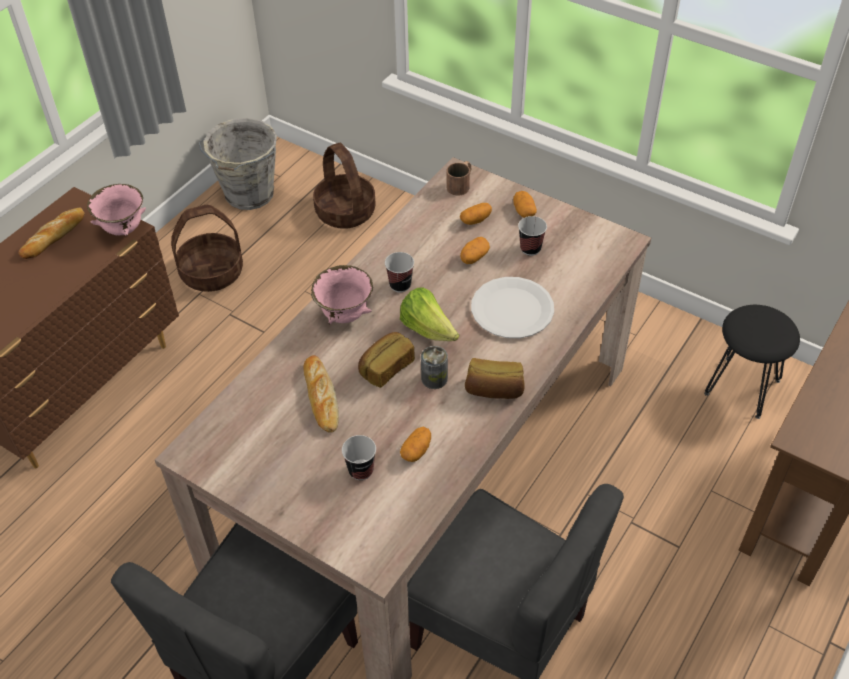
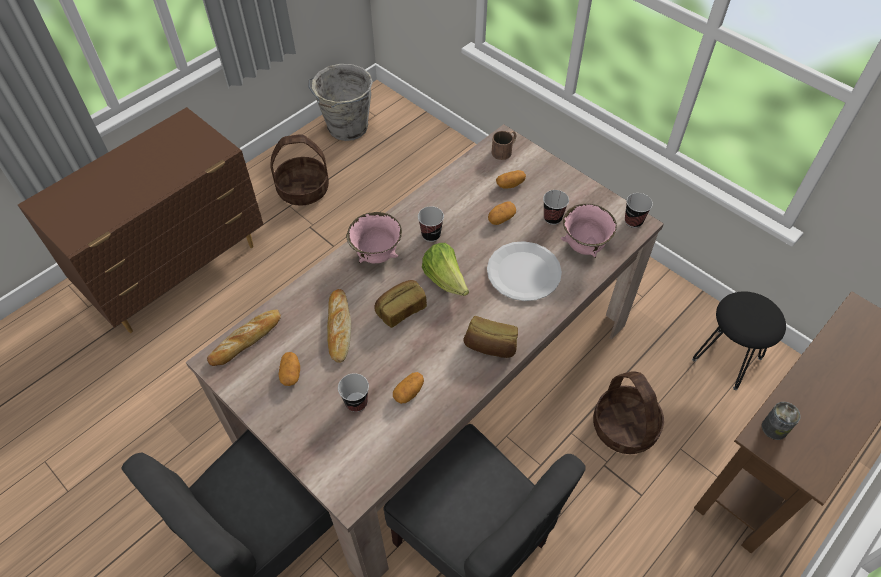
camera: 10 degrees right, 5 degrees up
(54, 236) = (160, 148): bread -> bread (246, 340)
(123, 230) = (216, 150): pink bowl -> pink bowl (583, 247)
(346, 212) = (422, 153): basket -> basket (625, 427)
(434, 378) = (440, 326): can -> can (774, 428)
(524, 211) = (554, 182): potato -> potato (291, 373)
(618, 239) = (633, 221): none -> cup

